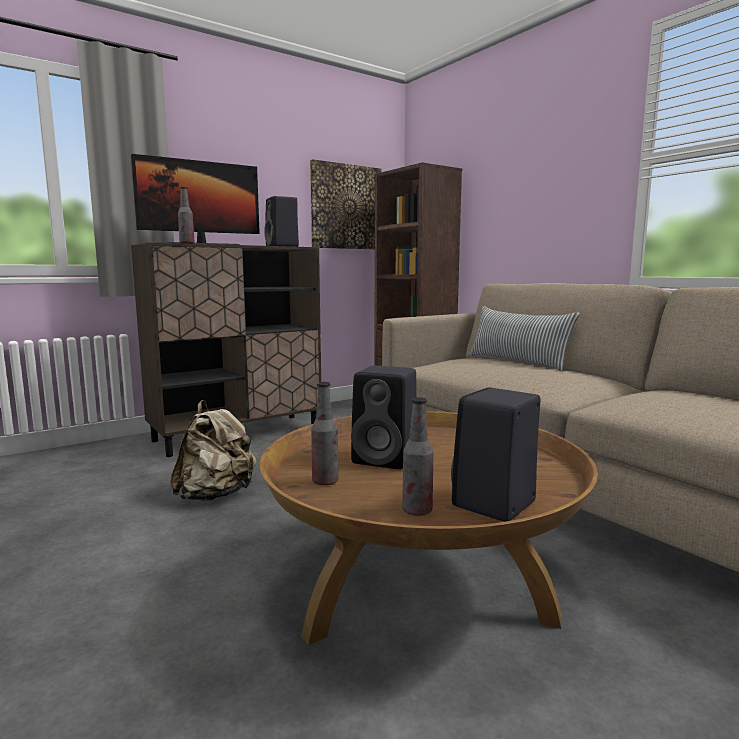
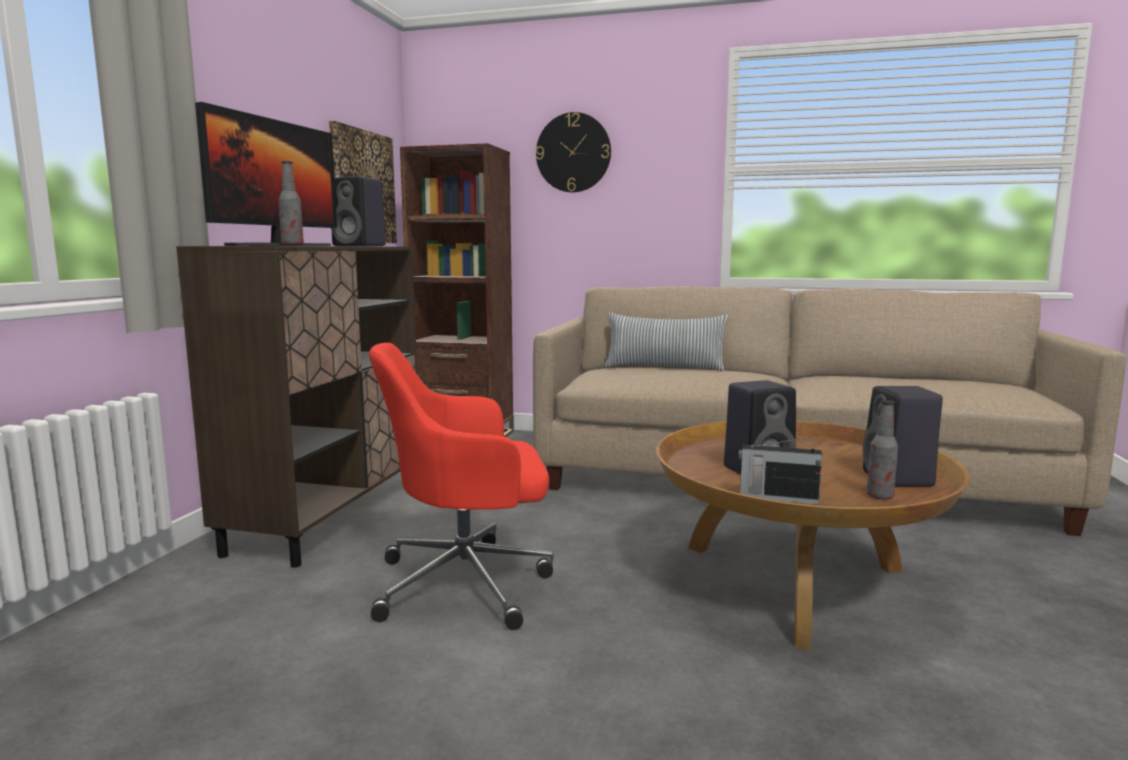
camera: 40 degrees left, 0 degrees up
(216, 495) = (468, 583): beige backpack -> red office chair
(325, 482) = (776, 498): bottle -> radio
(509, 162) = (573, 153): none -> wall clock

